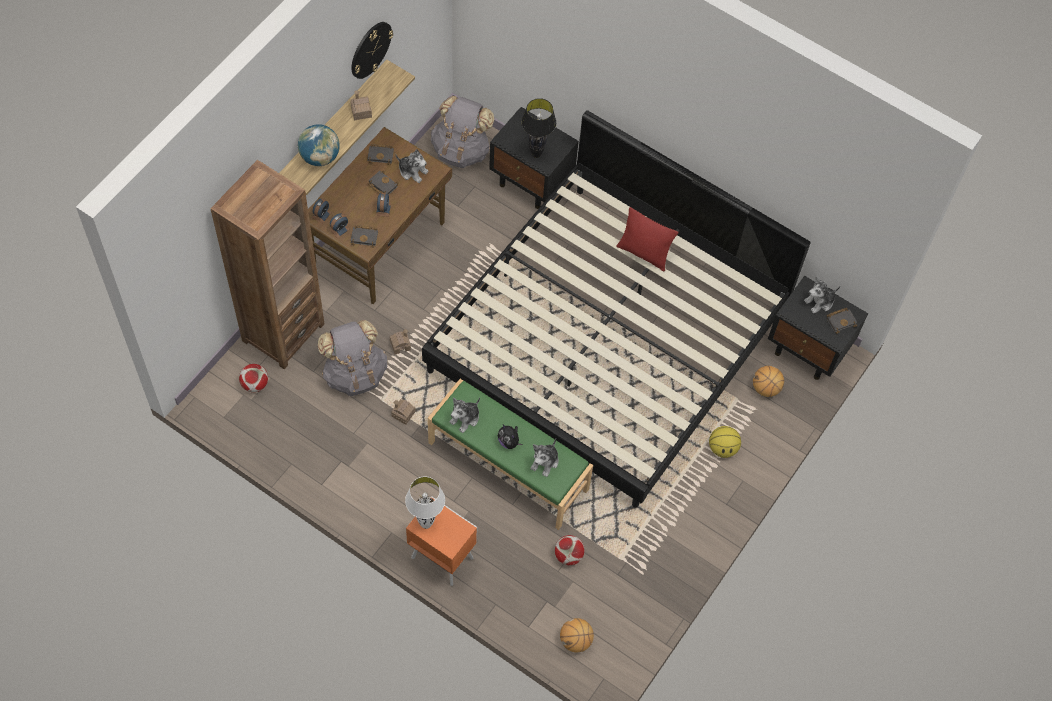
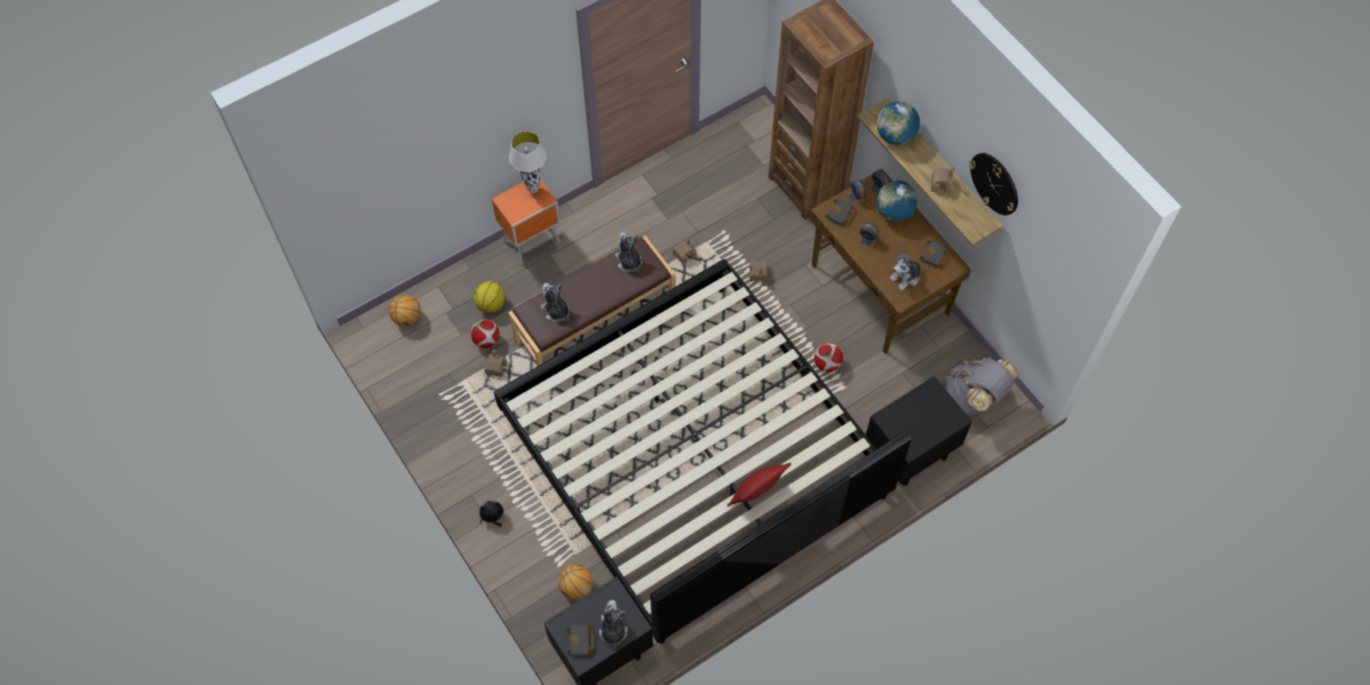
camera: 115 degrees right, 0 degrees up
(255, 384) = (761, 151): football -> football (827, 364)
(346, 196) = (894, 212): none -> globe
(355, 373) = (742, 229): grey backpack -> none
(381, 185) = (897, 245): black book -> none
(508, 465) = (596, 322): green bench -> brown bench
(509, 441) = (589, 288): plush toy -> plush toy (493, 517)
(536, 154) = (903, 414): black table lamp -> none
(593, 534) = (496, 368): none -> toy house
(723, 448) = (529, 516): basketball -> basketball (490, 305)

